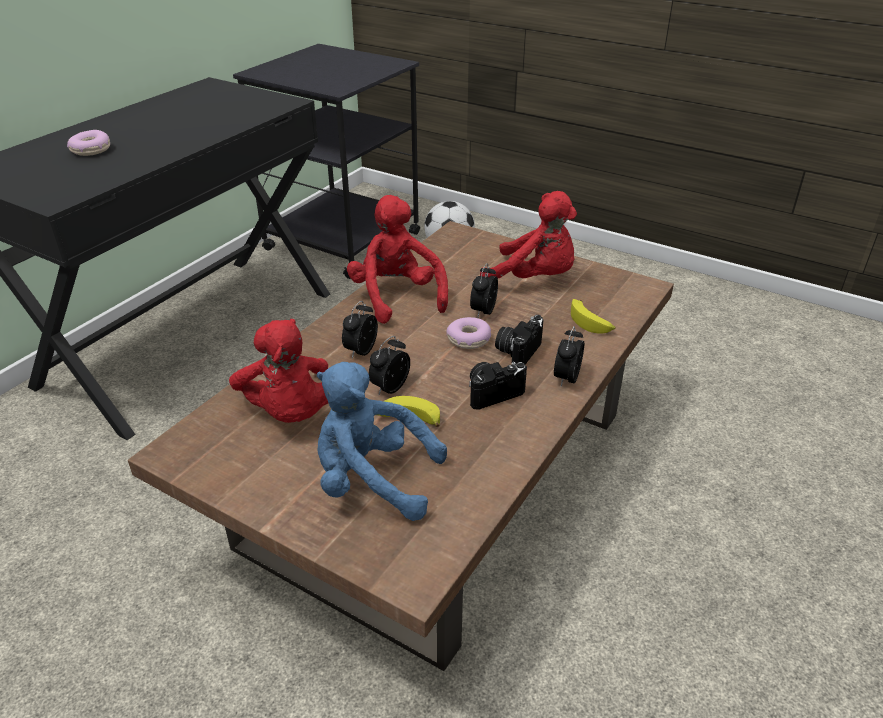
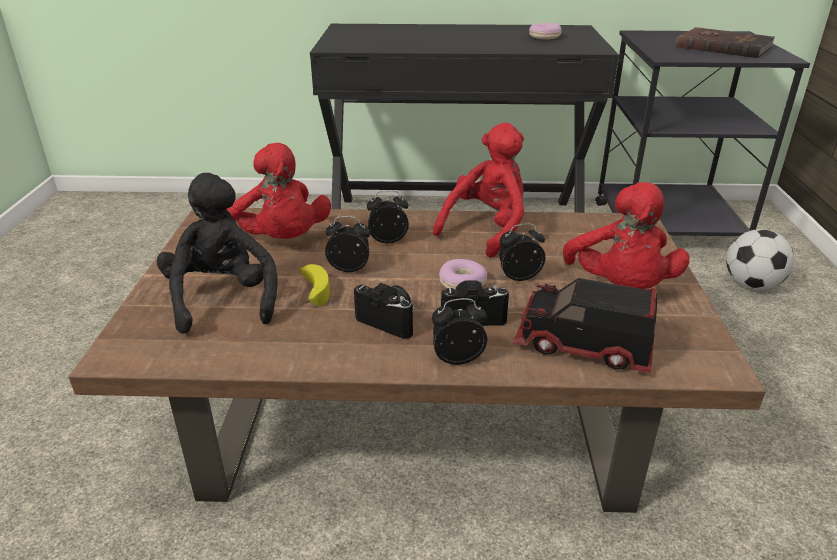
camera: 60 degrees right, 5 degrees down
(91, 150) = (413, 35): donut -> donut (544, 37)
(293, 413) = (282, 241): red plush toy -> red plush toy turned 75 degrees counterclockwise
(342, 65) = (723, 46): none -> brown book
(372, 480) = (223, 299): blue plush toy -> black plush toy
(591, 323) = (582, 347): banana -> toy truck

